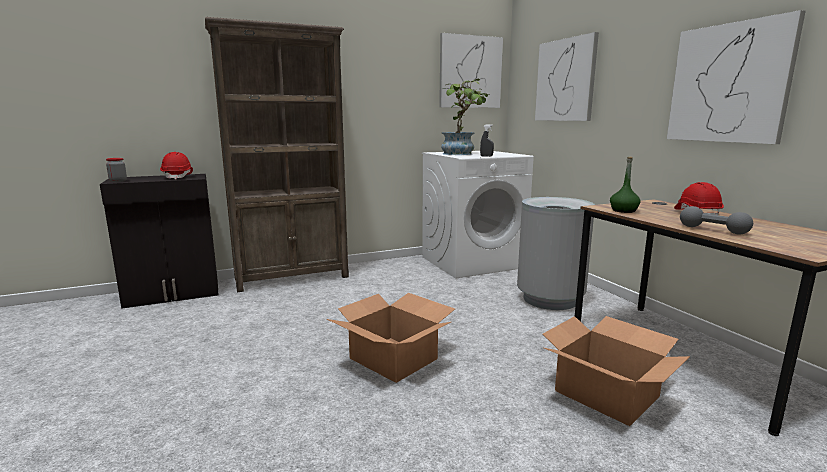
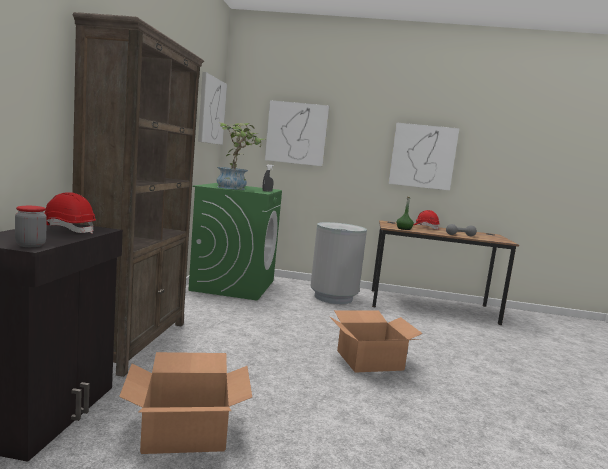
camera: 60 degrees left, 5 degrees down
(472, 262) = (233, 285): white washing machine -> green washing machine
(606, 393) = (453, 332): cardboard box -> cardboard box (185, 430)

